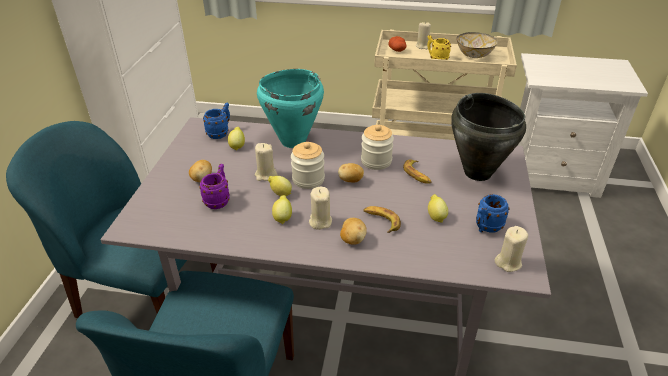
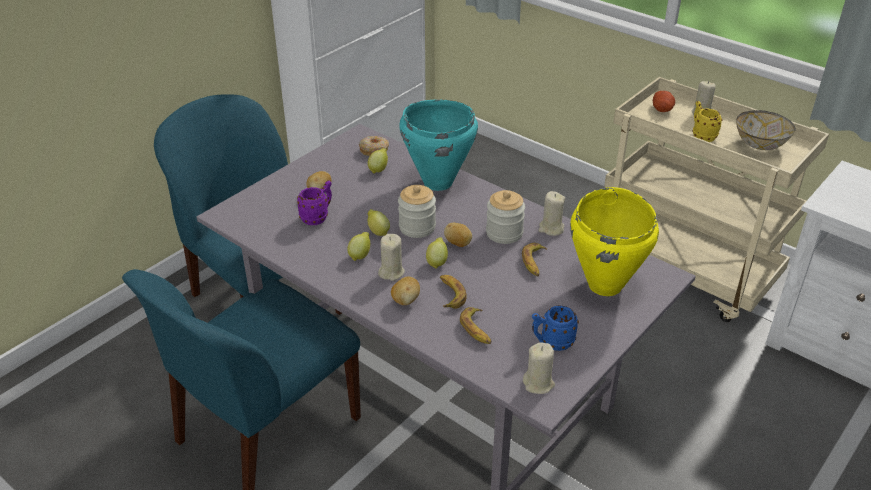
camera: 30 degrees right, 0 degrees up
(220, 133) = (374, 150): blue mug -> donut
(266, 175) = (380, 208): beige candle -> beige candle (551, 228)
(427, 240) = (477, 330): none -> banana
(436, 217) = (509, 312): lemon -> lemon (437, 262)
(478, 172) = (605, 285): black cooking pot -> yellow cooking pot

